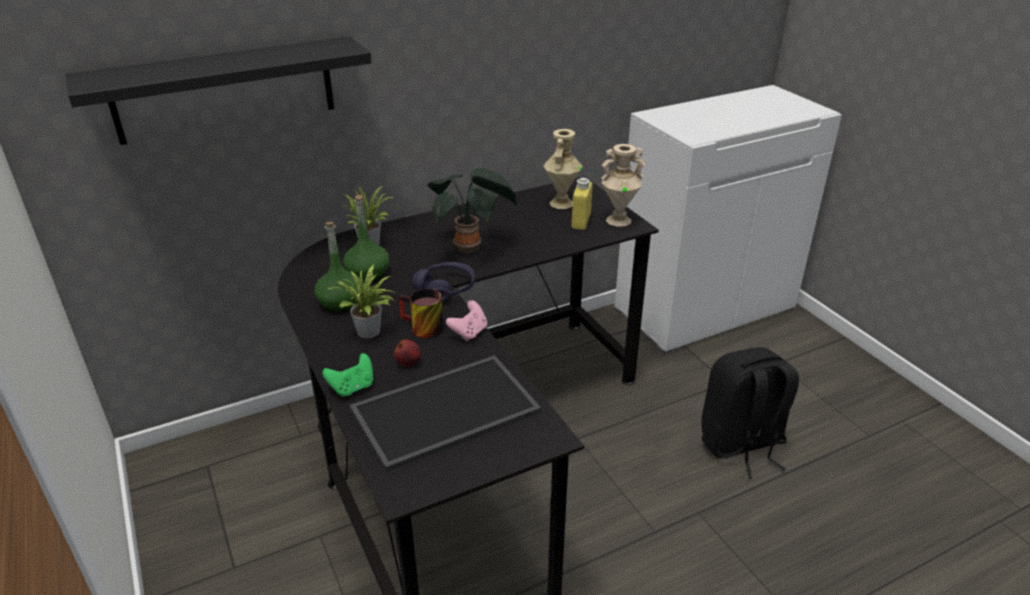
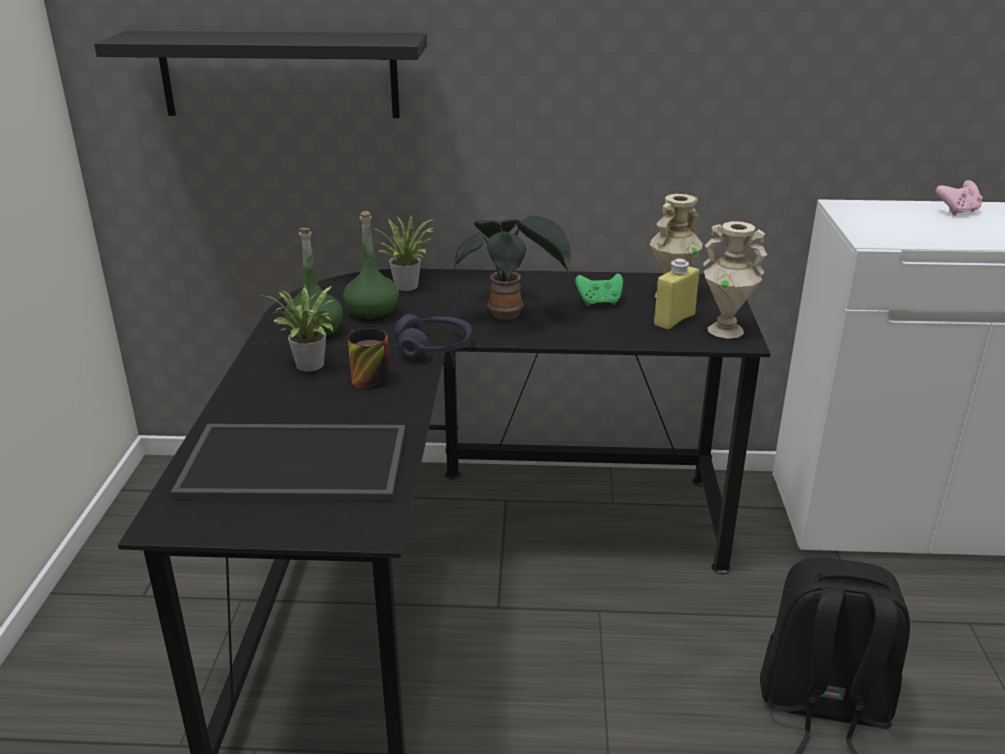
camera: 30 degrees right, 5 degrees down
(352, 388) = (234, 411): green game controller -> green game controller (599, 302)
(408, 363) = (313, 406): apple -> none
(469, 332) = (409, 396): pink game controller -> pink game controller (957, 211)

